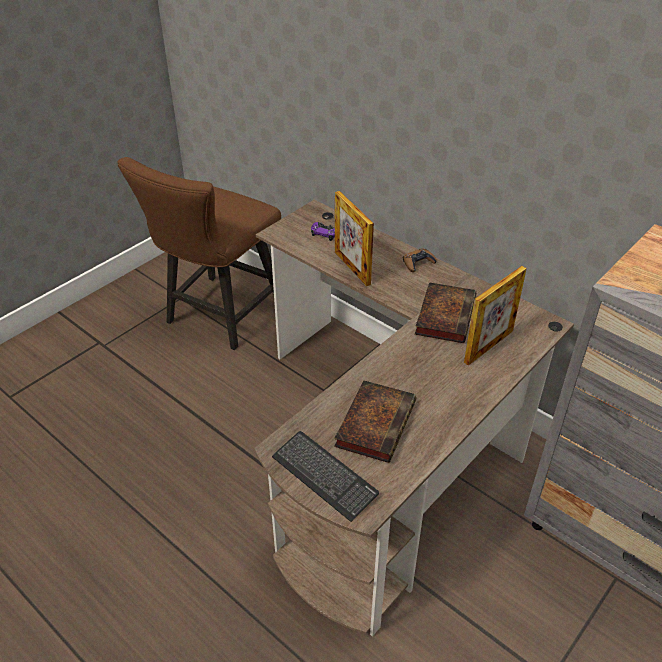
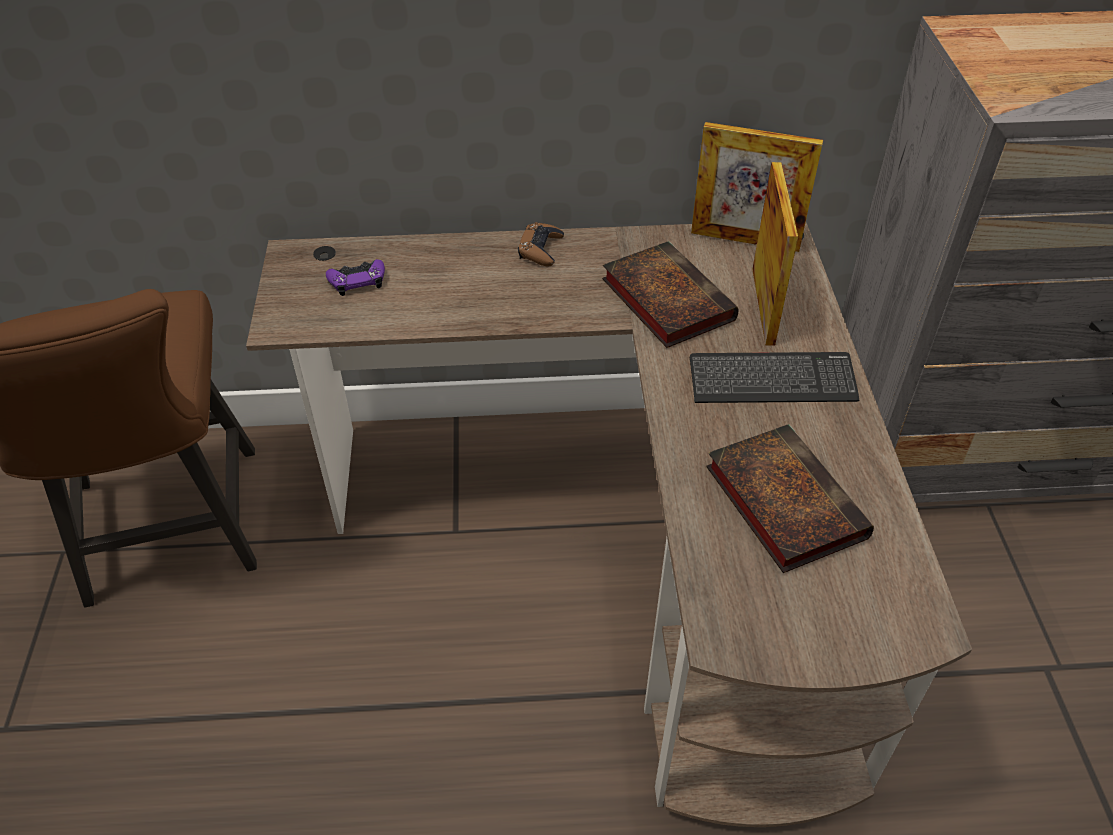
camera: 45 degrees left, 5 degrees up
(324, 476) = (825, 624): keyboard -> keyboard (772, 381)
(352, 268) = (464, 308): picture frame -> picture frame (745, 240)

